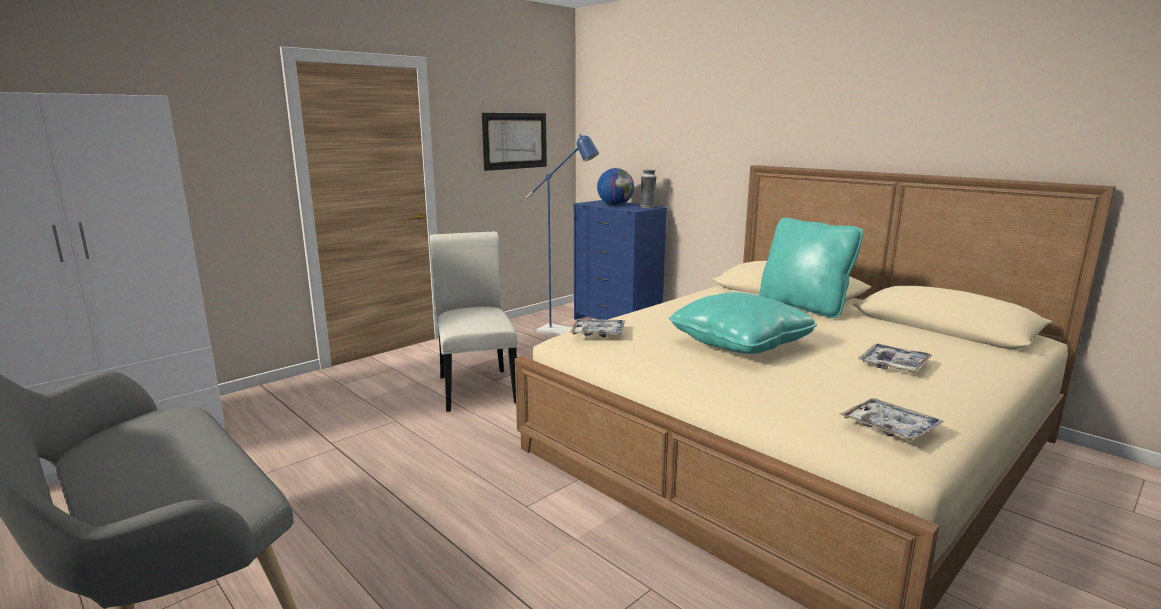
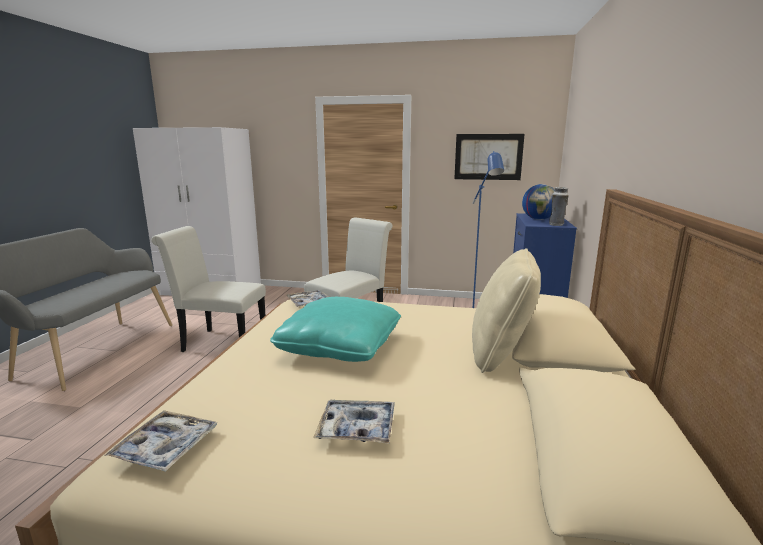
camera: 55 degrees right, 0 degrees up
(368, 477) = (219, 342): none -> white chair
(803, 307) = (501, 353): turquoise pillow -> beige pillow

